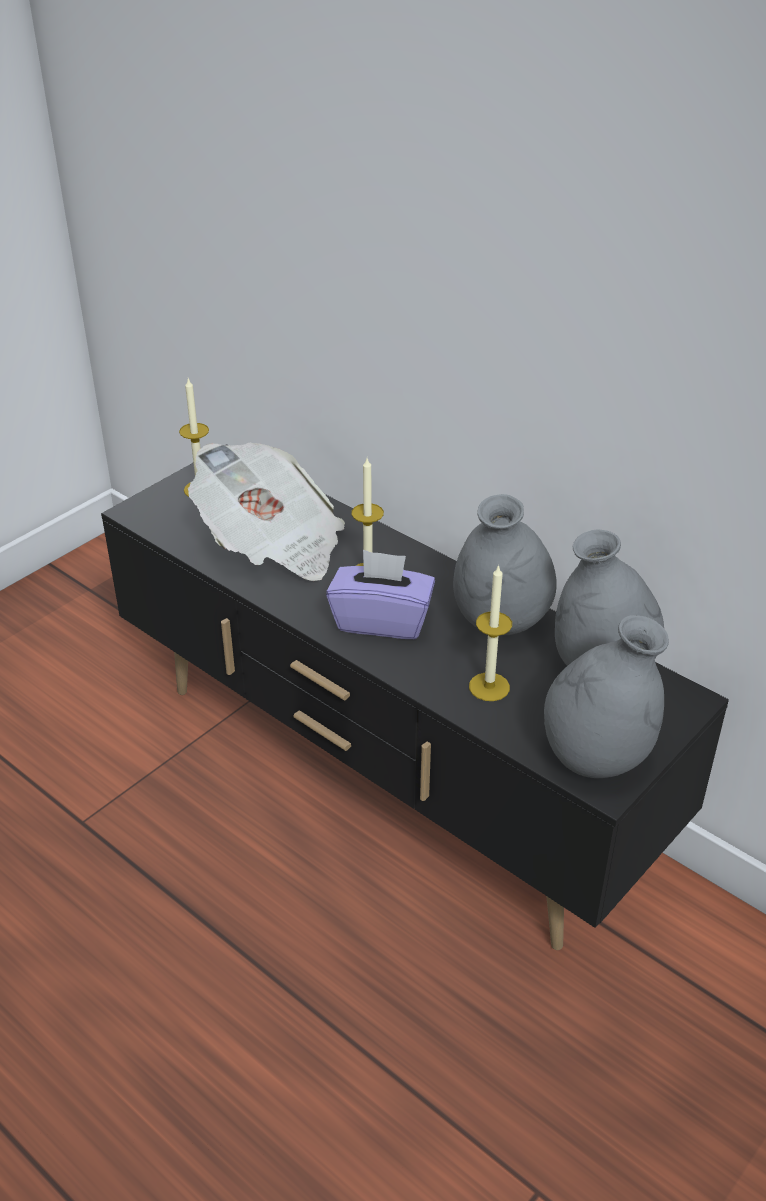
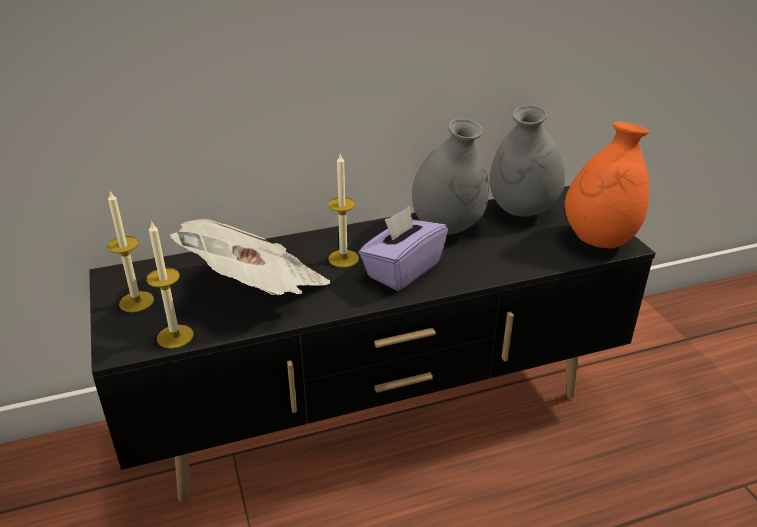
camera: 60 degrees left, 5 degrees down
(489, 687) = (507, 252): candle -> candle (175, 336)
(596, 758) = (599, 240): grey vase -> orange vase

